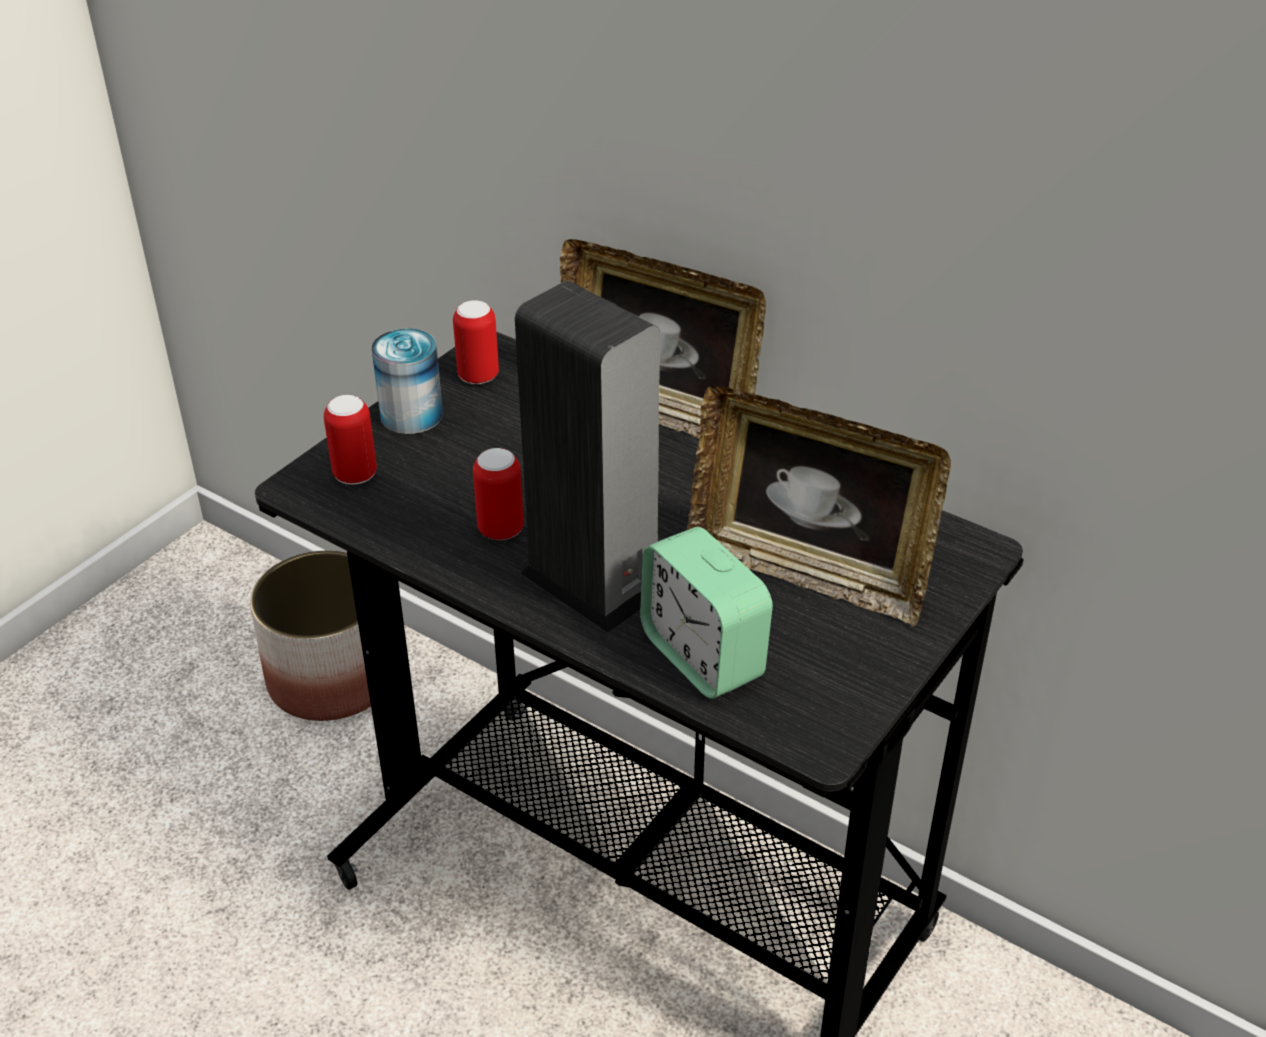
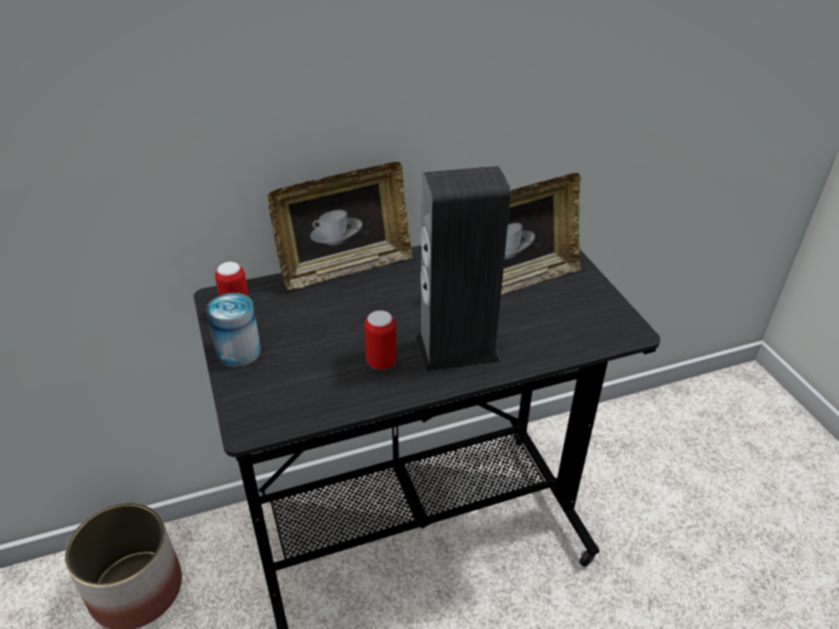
camera: 55 degrees left, 0 degrees up
(355, 474) = (266, 398): can -> none
(702, 656) = (545, 339): alarm clock -> none

